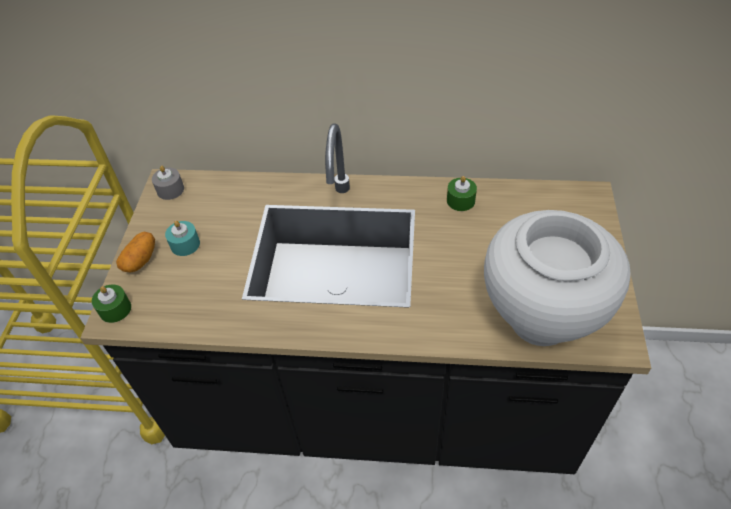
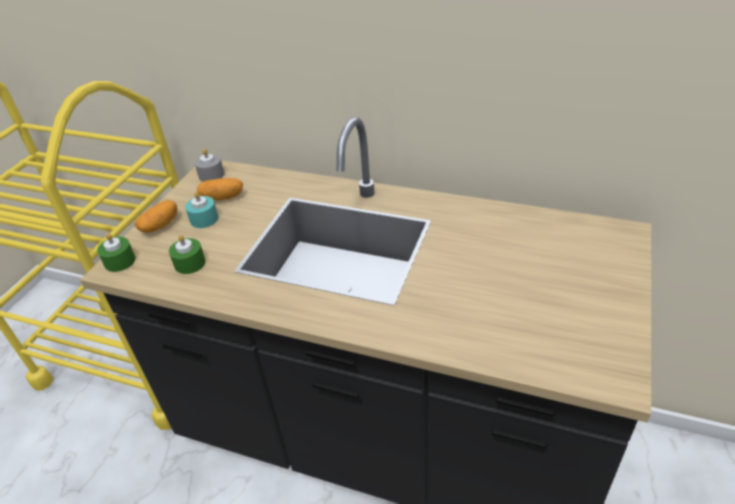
camera: 15 degrees right, 10 degrees down
(194, 215) = (223, 197): none -> potato
(460, 200) = (481, 219): green candle -> green candle (190, 263)
(540, 319) = (532, 340): white vase -> none

